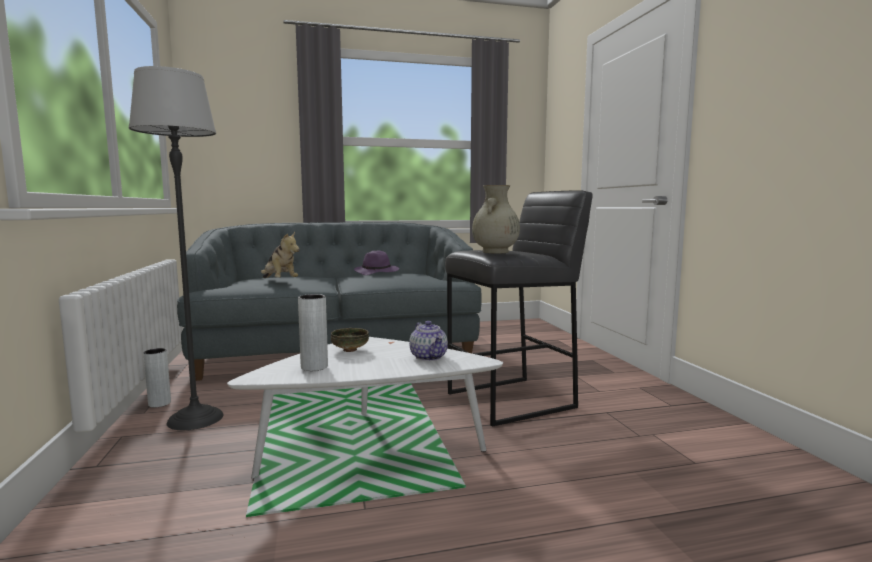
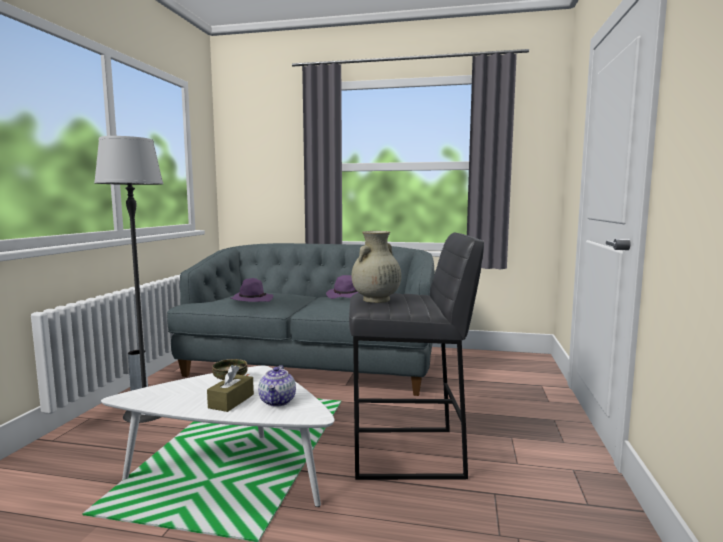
camera: 25 degrees right, 0 degrees up
(279, 281) = (252, 300): plush toy -> purple hat
(314, 367) = (178, 394): grey vase -> none
(382, 363) = (231, 401): none -> brown tissue box

